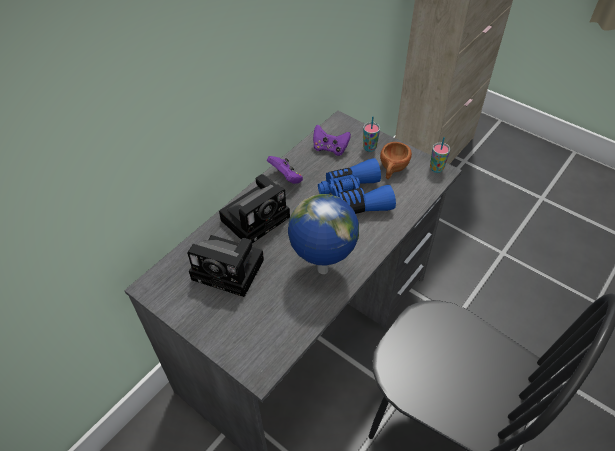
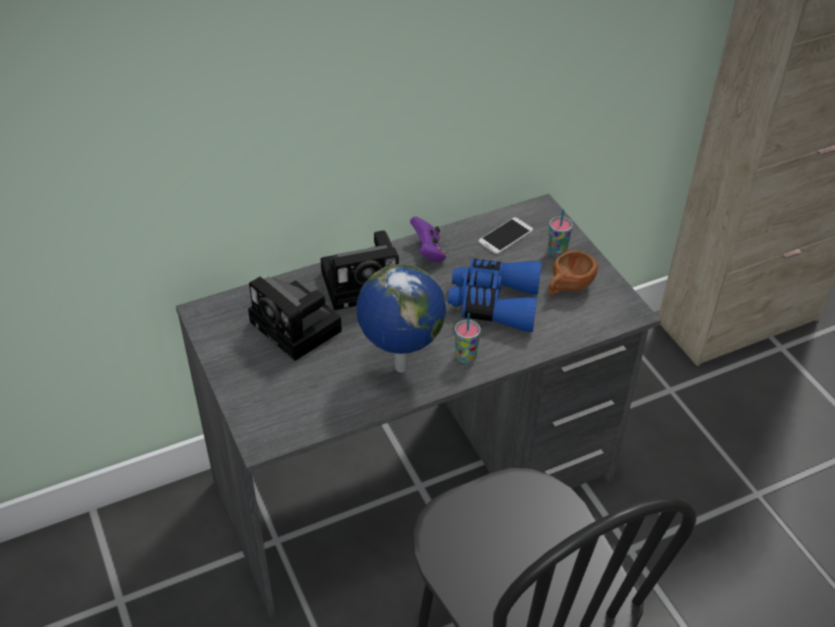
camera: 25 degrees right, 5 degrees down
(330, 148) = (505, 236): purple game controller -> phone
(436, 168) = (627, 306): cup -> cup (466, 357)

